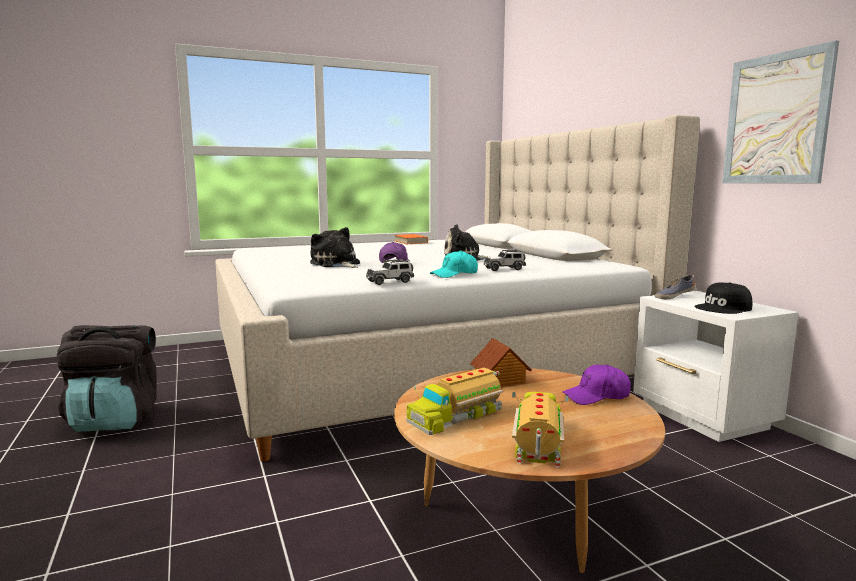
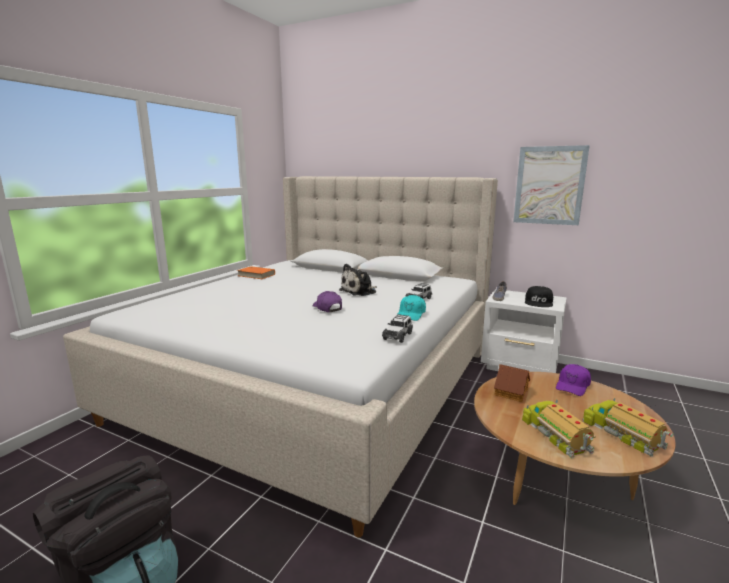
camera: 40 degrees left, 5 degrees up
(336, 264) = (290, 322): plush toy -> none
(455, 415) = (556, 435): toy truck -> toy truck turned 150 degrees clockwise

